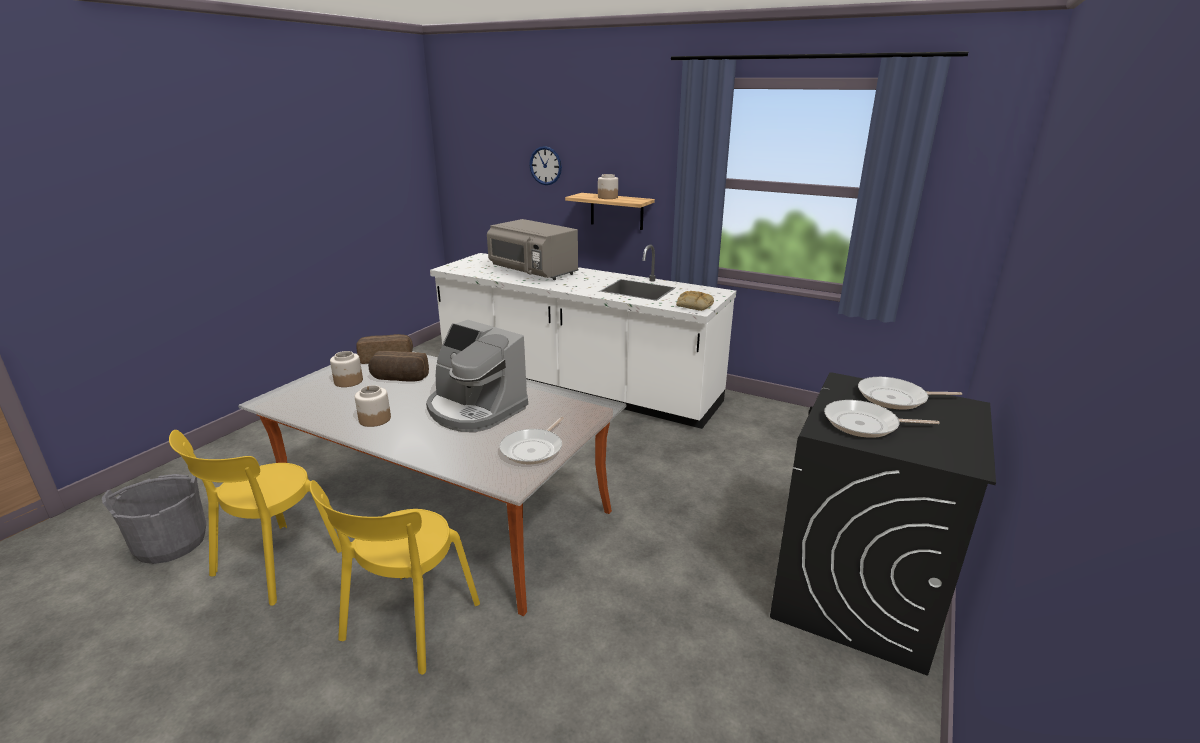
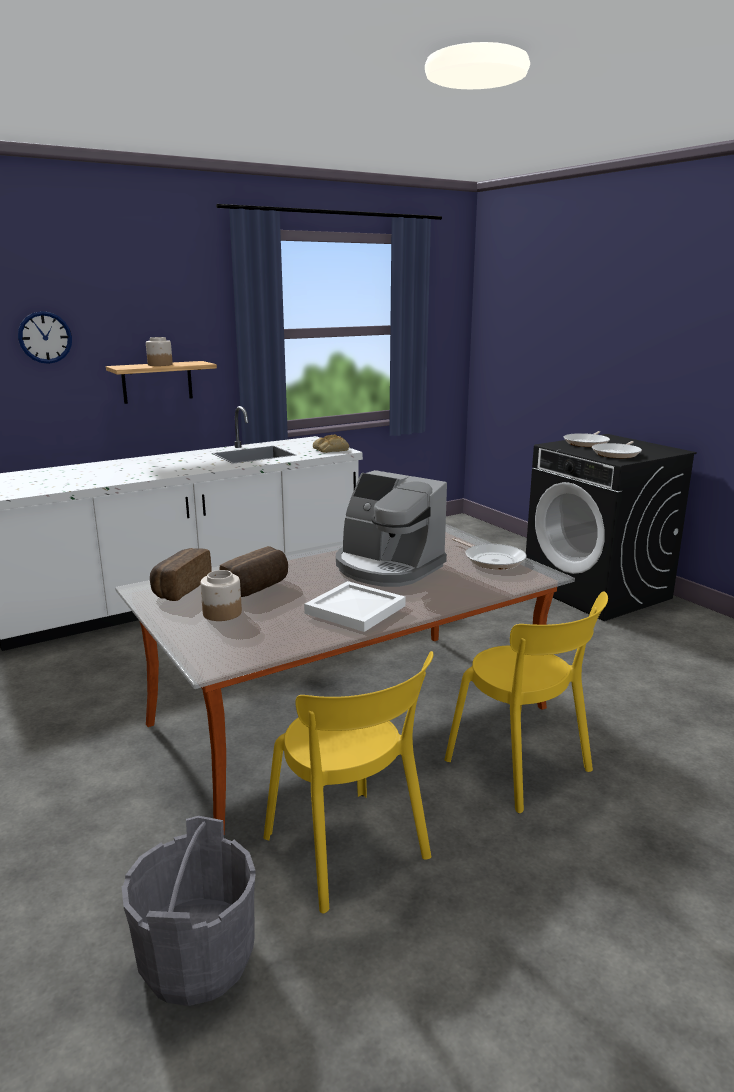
camera: 60 degrees left, 5 degrees down
(374, 419) = (353, 609): jar -> white tray
(475, 409) = (387, 567): coffee machine -> coffee machine turned 60 degrees clockwise
(533, 272) = (111, 471): grey microwave -> none

